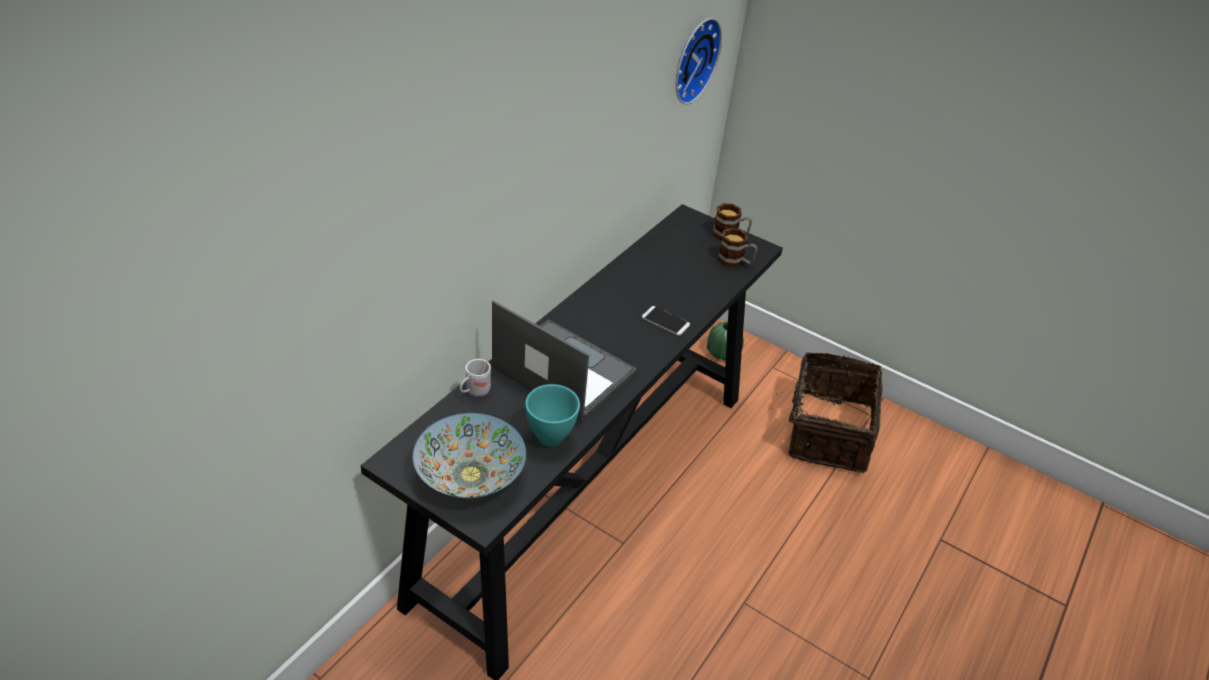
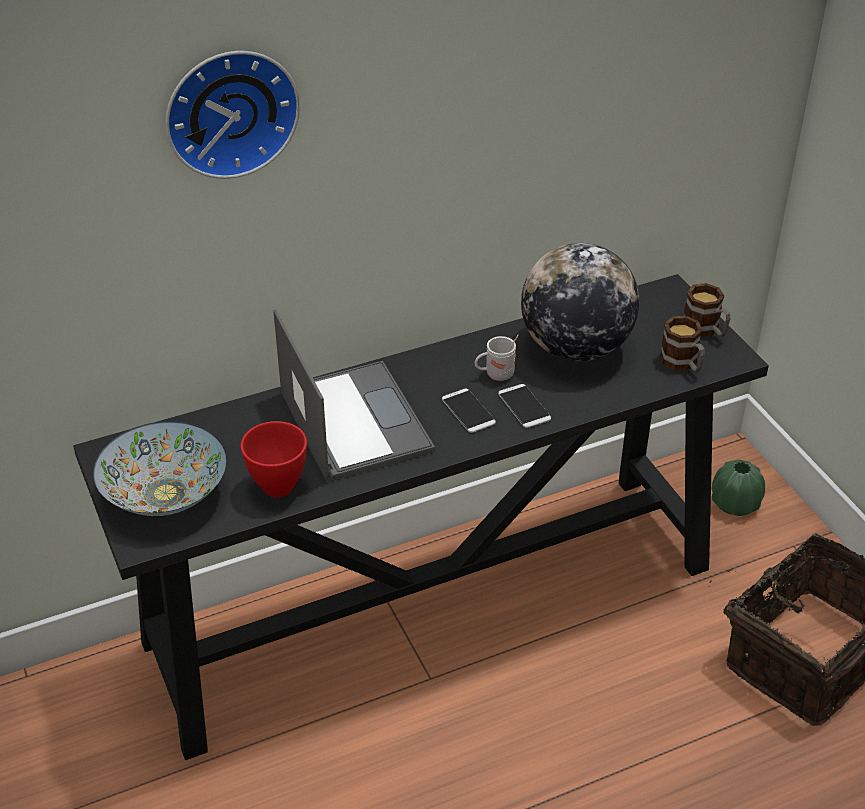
camera: 35 degrees right, 0 degrees up
(475, 392) = (241, 413): white mug -> white mug (495, 375)
(552, 437) = (280, 488): turquoise bowl -> red bowl
(633, 336) = (468, 411): none -> phone
(663, 271) = (575, 348): none -> globe
(692, 59) = (688, 77): wall clock -> wall clock (230, 110)

